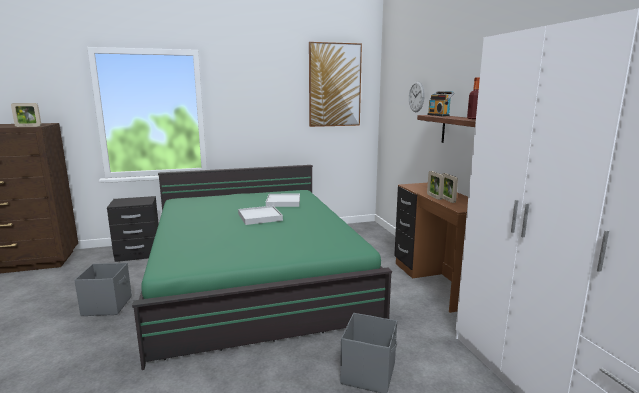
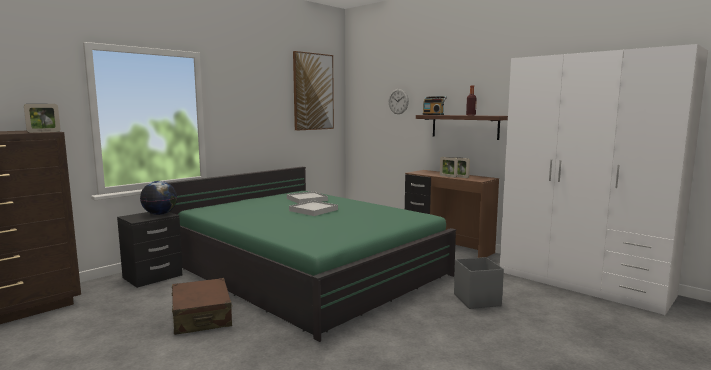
camera: 30 degrees left, 5 degrees down
(108, 306) = (201, 317): grey storage box -> brown suitcase
(142, 201) = (160, 214): none -> globe

